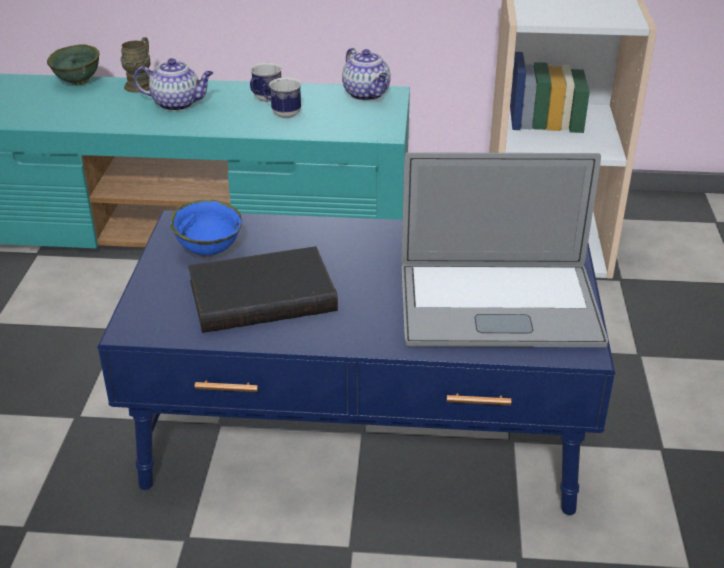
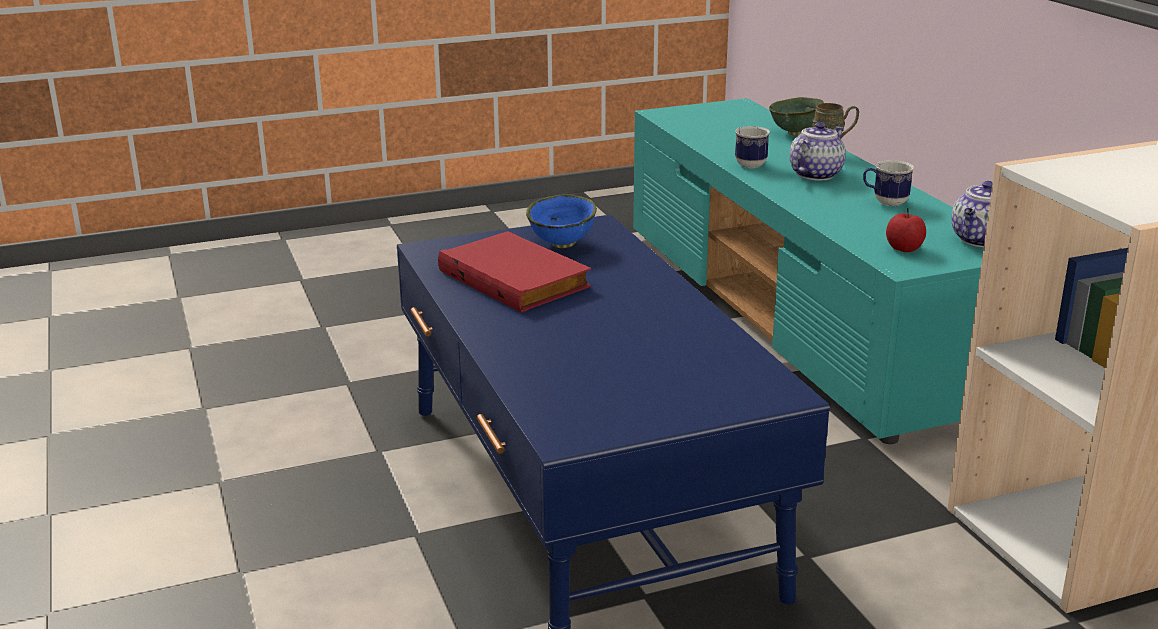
camera: 65 degrees right, 10 degrees down
(178, 104) = (815, 174): teapot -> teapot turned 120 degrees counterclockwise
(262, 294) = (517, 279): black book -> red book
(282, 113) = (868, 215): mug -> mug (749, 163)
(354, 122) = (904, 249): none -> apple
(498, 305) = (604, 381): laptop -> none

